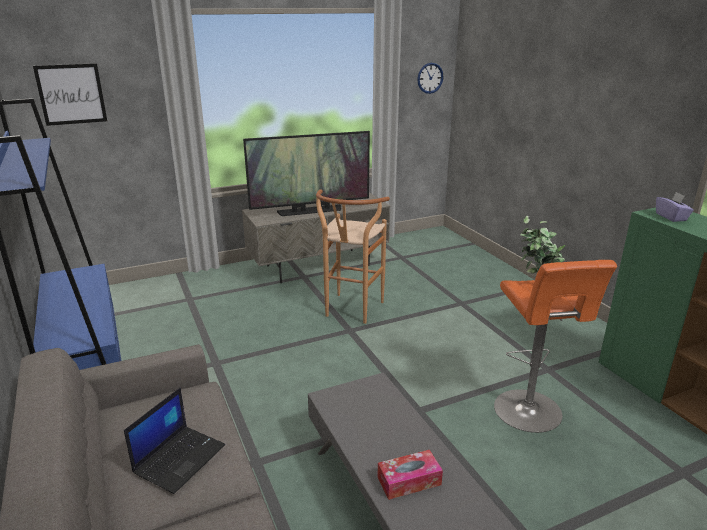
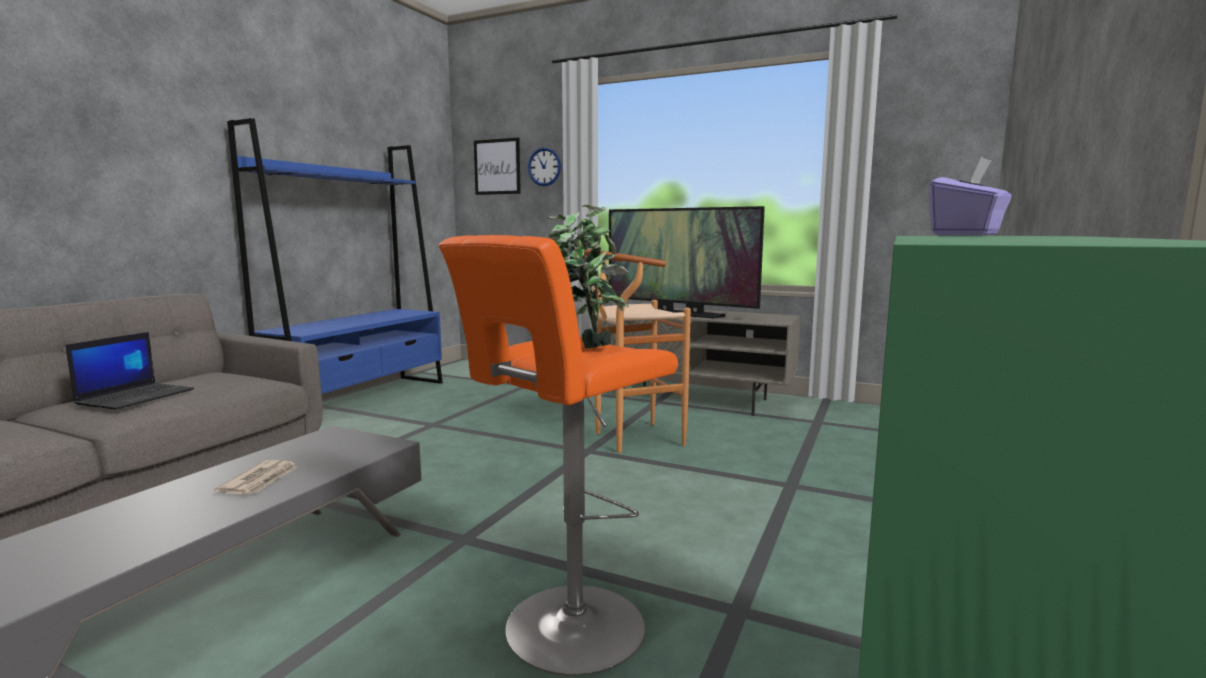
camera: 50 degrees right, 15 degrees down
(180, 458) = (136, 396): laptop -> laptop turned 60 degrees counterclockwise
(395, 438) = (260, 481): none -> newspaper
(409, 481) = (160, 509): tissue box -> none
(430, 78) = (945, 150): wall clock -> wall clock (544, 167)

